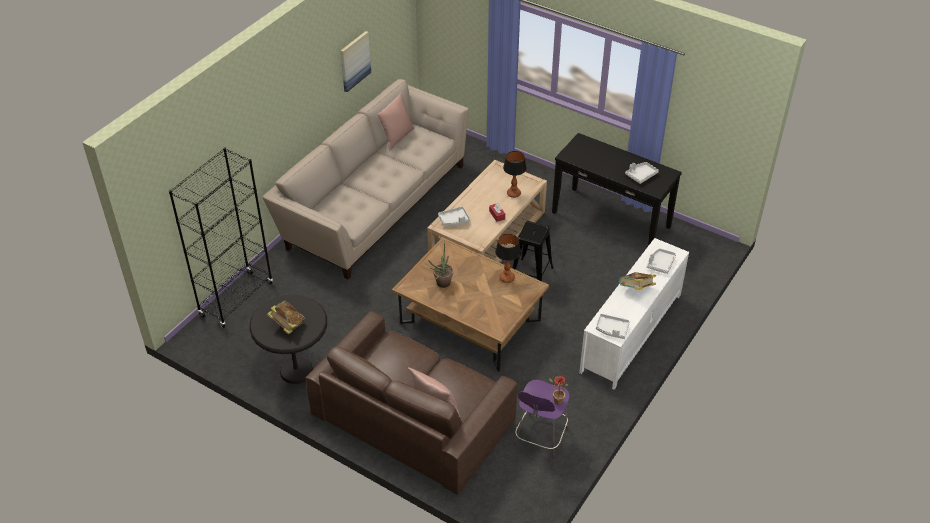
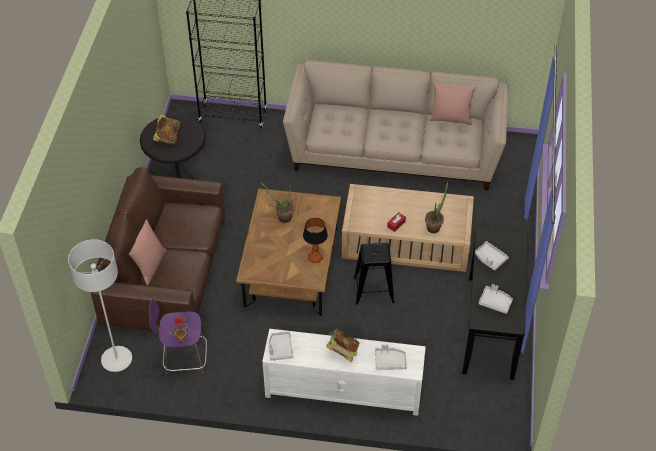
camera: 65 degrees right, 5 degrees up
(354, 61) = (448, 28): picture -> none
(454, 220) = (370, 198): grey tray -> grey tray (490, 258)
(510, 494) = (116, 359): none -> grey floor lamp
(513, 193) = (434, 226): table lamp -> potted plant

